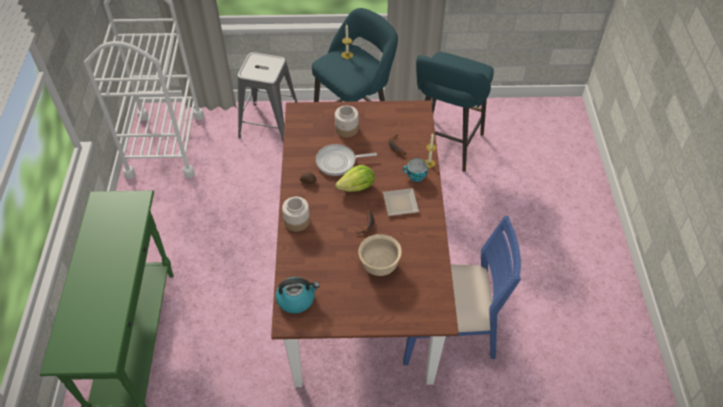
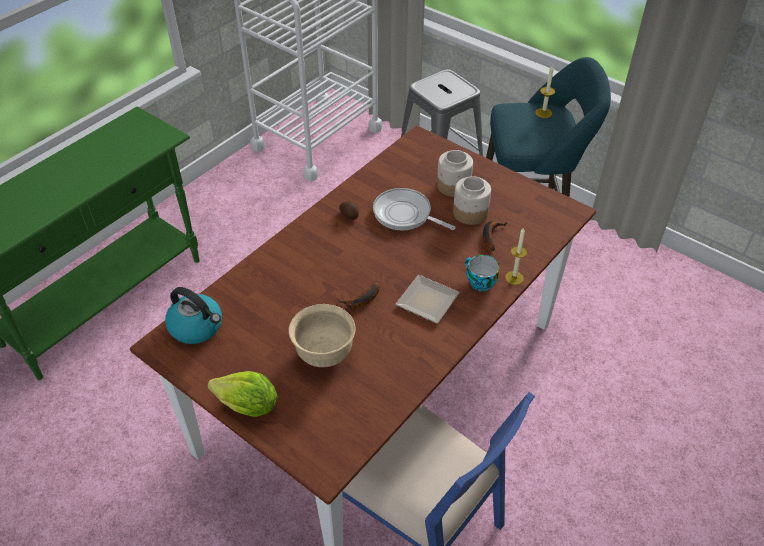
camera: 40 degrees right, 5 degrees down
(296, 221) = (289, 248): jar -> jar (469, 213)
(357, 187) = (396, 253): lettuce -> lettuce (248, 406)
(445, 146) = (627, 308): turquoise stool -> none

